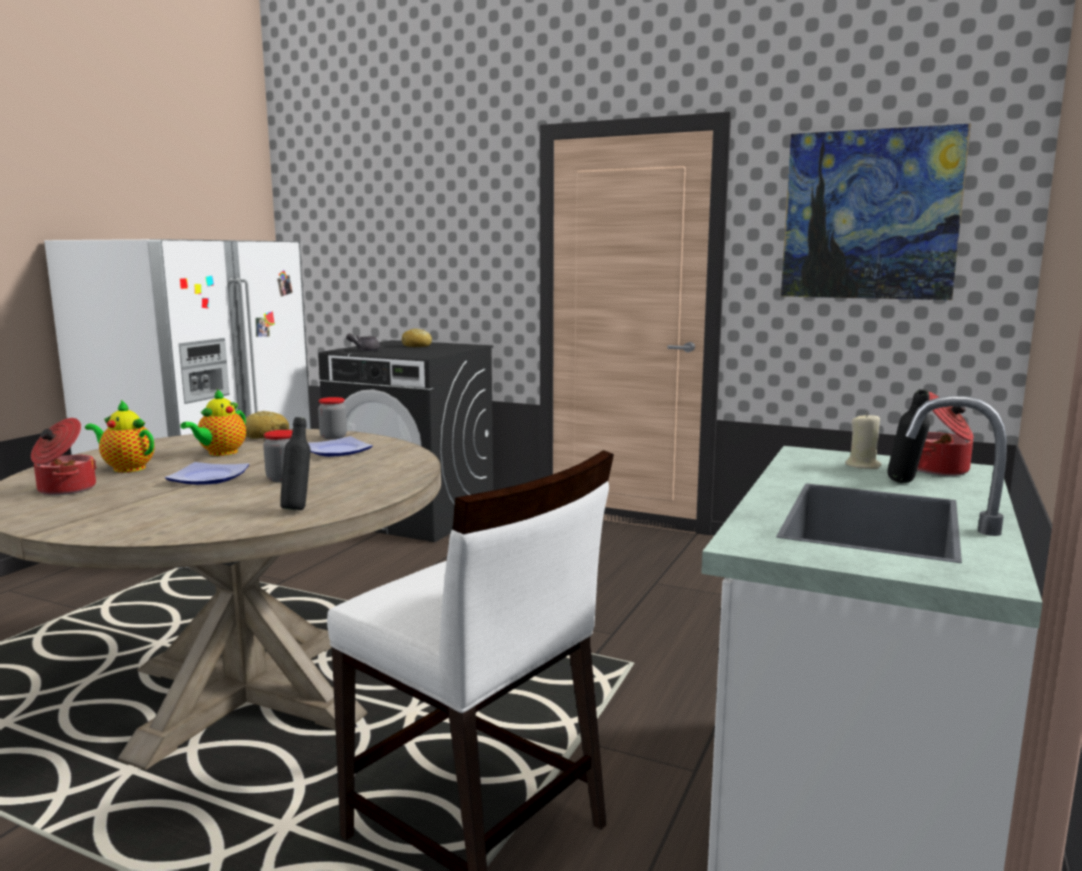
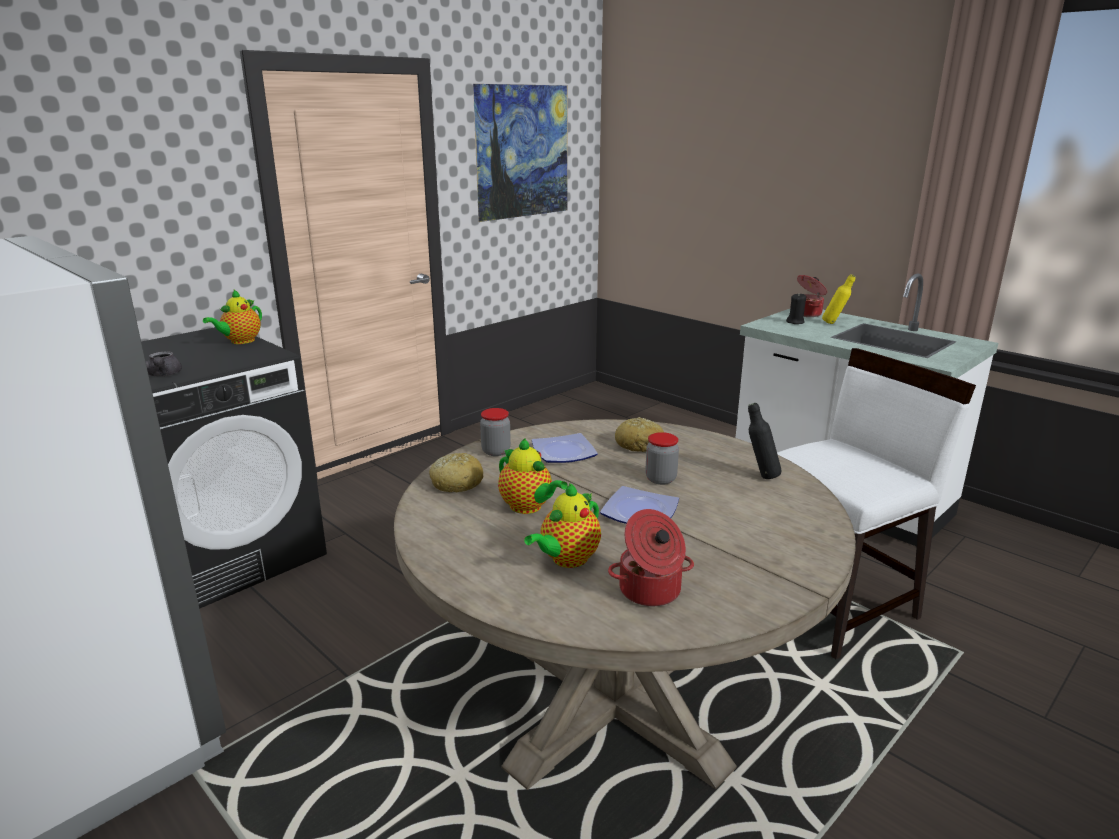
camera: 70 degrees left, 10 degrees up
(417, 346) = (169, 350): bread -> bread (639, 445)
(450, 350) = (240, 341): none -> teapot
(863, 465) = (795, 322): beige candle -> black candle
(905, 484) = (834, 323): black bottle -> yellow bottle

